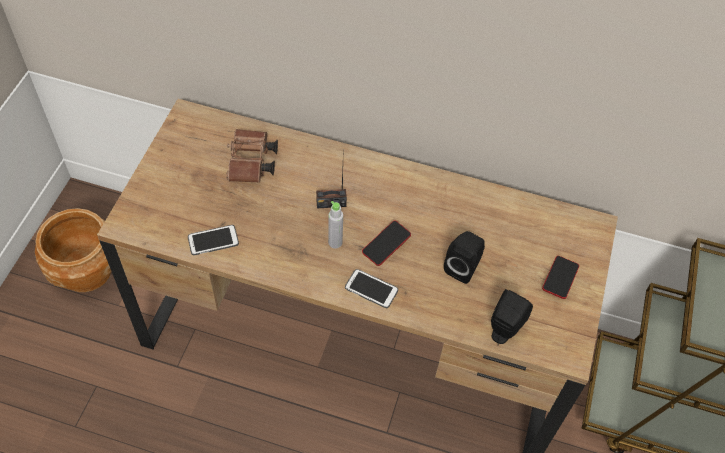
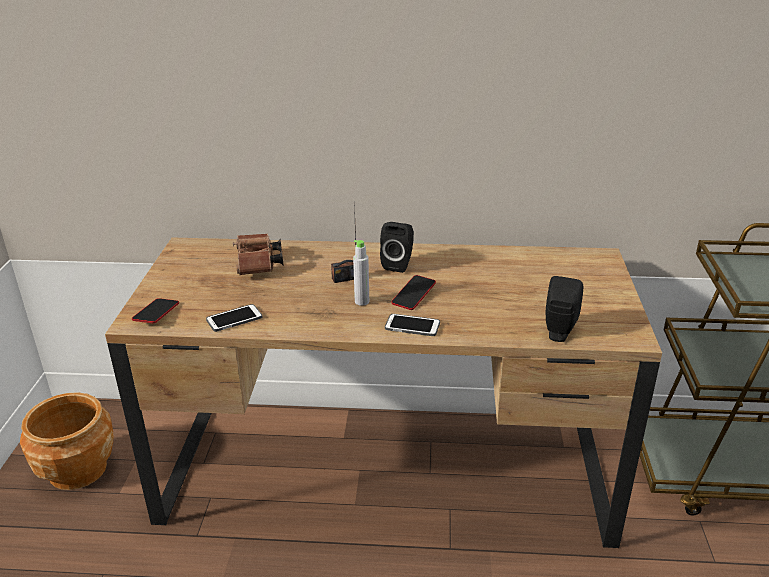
camera: 10 degrees left, 25 degrees down
(463, 267) = (496, 298): black speaker -> black speaker (399, 264)
(559, 279) = (591, 292): phone -> phone (156, 314)

